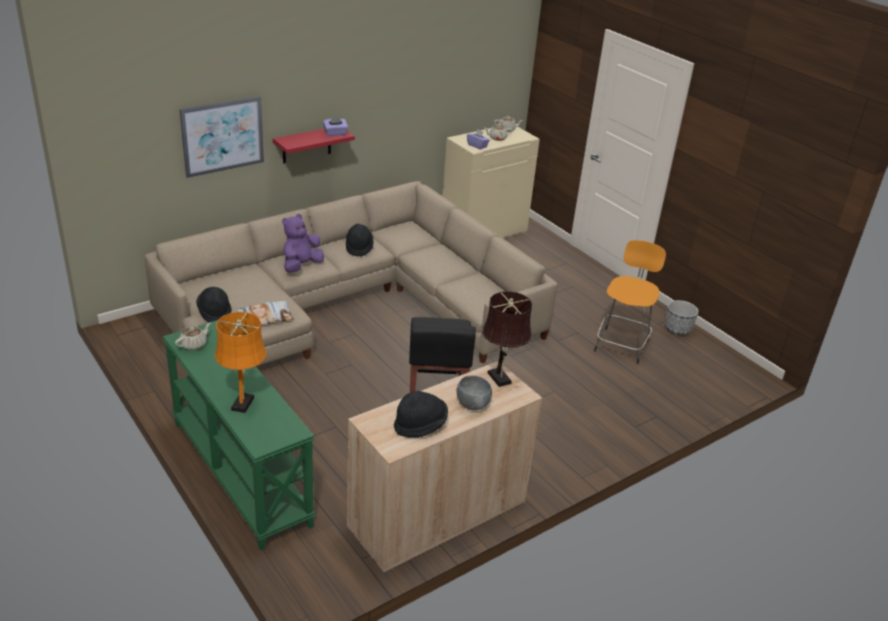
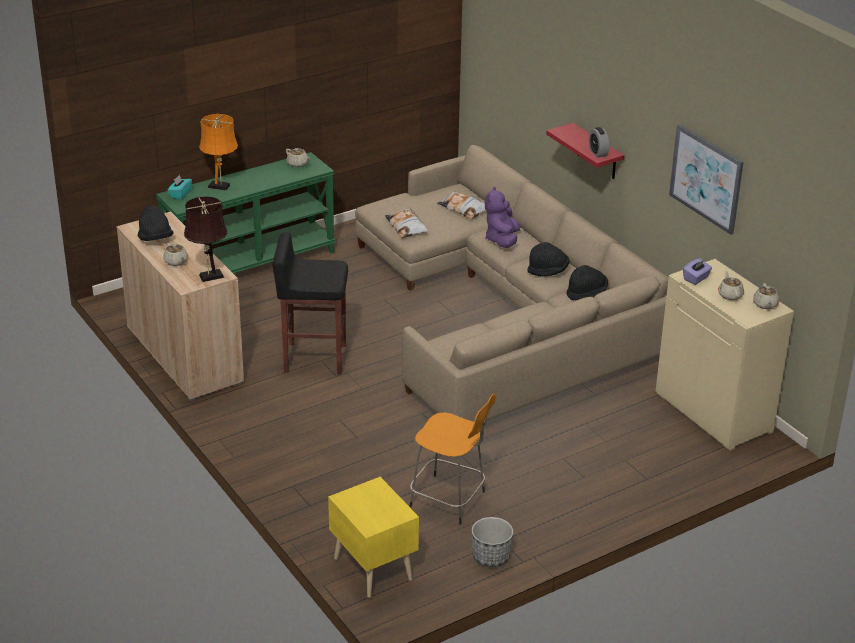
camera: 95 degrees right, 0 degrees up
(214, 313) = (409, 202): black hat -> black hat (586, 294)
(222, 136) = (541, 90): picture -> picture (706, 178)
(236, 282) = (463, 209): none -> pillow
(260, 435) = (180, 194): none -> turquoise tissue box
(301, 266) = (502, 240): purple plush toy -> purple plush toy turned 120 degrees counterclockwise
(335, 133) = (598, 152): purple tissue box -> alarm clock
(472, 405) = (176, 262): grey bowl -> beige teapot
(715, 382) = (373, 567): none -> yellow nightstand

